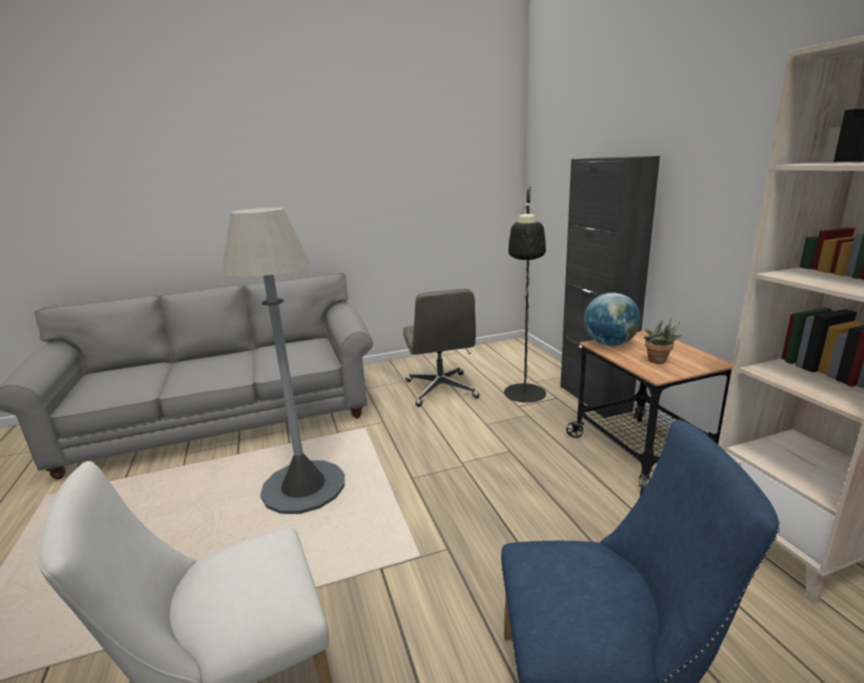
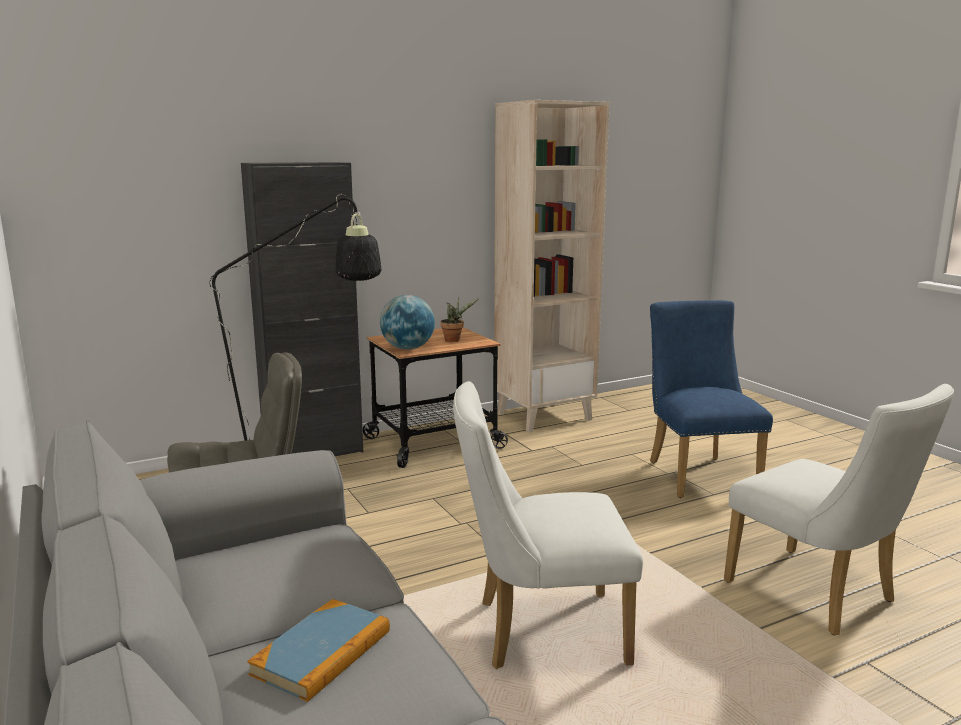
camera: 100 degrees left, 5 degrees down
(226, 366) = (322, 653): none -> book
(304, 487) = (539, 632): grey floor lamp -> white chair

